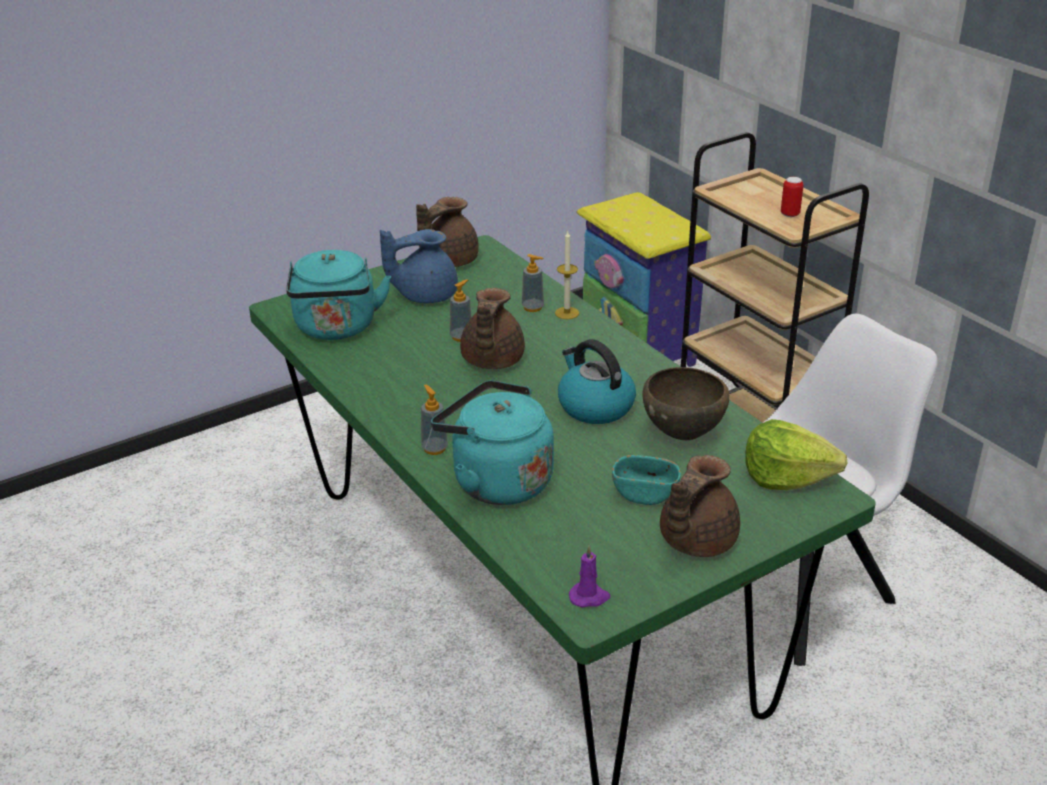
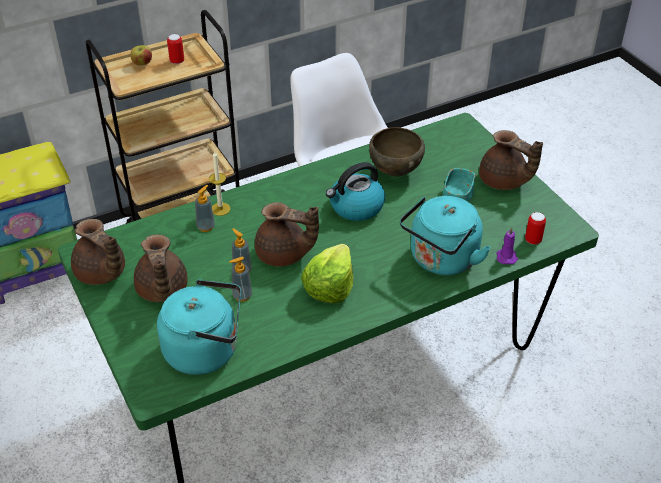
camera: 85 degrees left, 10 degrees up
(424, 295) = (162, 291): blue teapot -> brown teapot
(434, 448) = (400, 290): soap dispenser -> soap dispenser (242, 295)
(554, 569) = (533, 240): none -> can
(589, 597) = (556, 228): purple candle -> purple candle (506, 256)
(772, 196) = (142, 64): none -> apple
(786, 477) = (442, 138): lettuce -> lettuce (329, 287)

